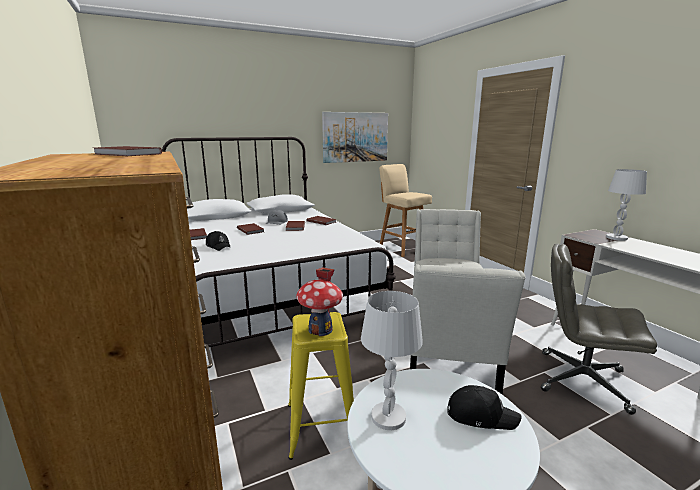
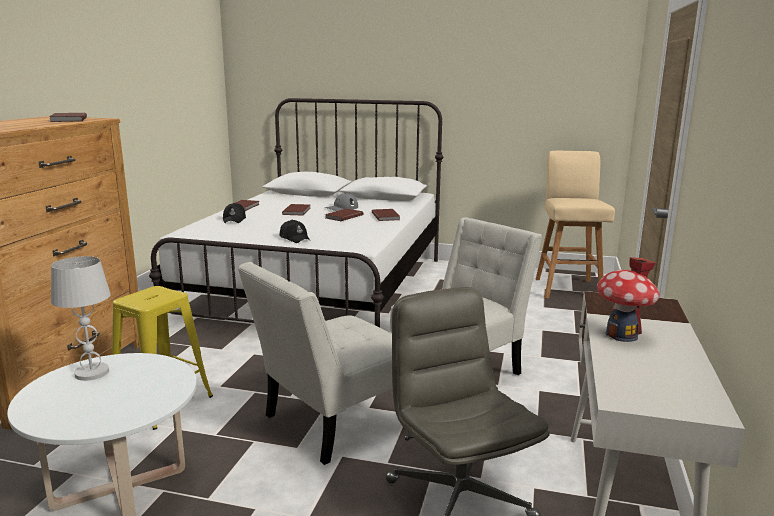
camera: 40 degrees right, 0 degrees up
(320, 329) = (145, 299): toy house -> toy house (621, 335)
(355, 137) = (526, 105): picture -> none
(480, 415) = (138, 400): black cap -> black cap (295, 238)
(616, 238) = (657, 316): white table lamp -> none

